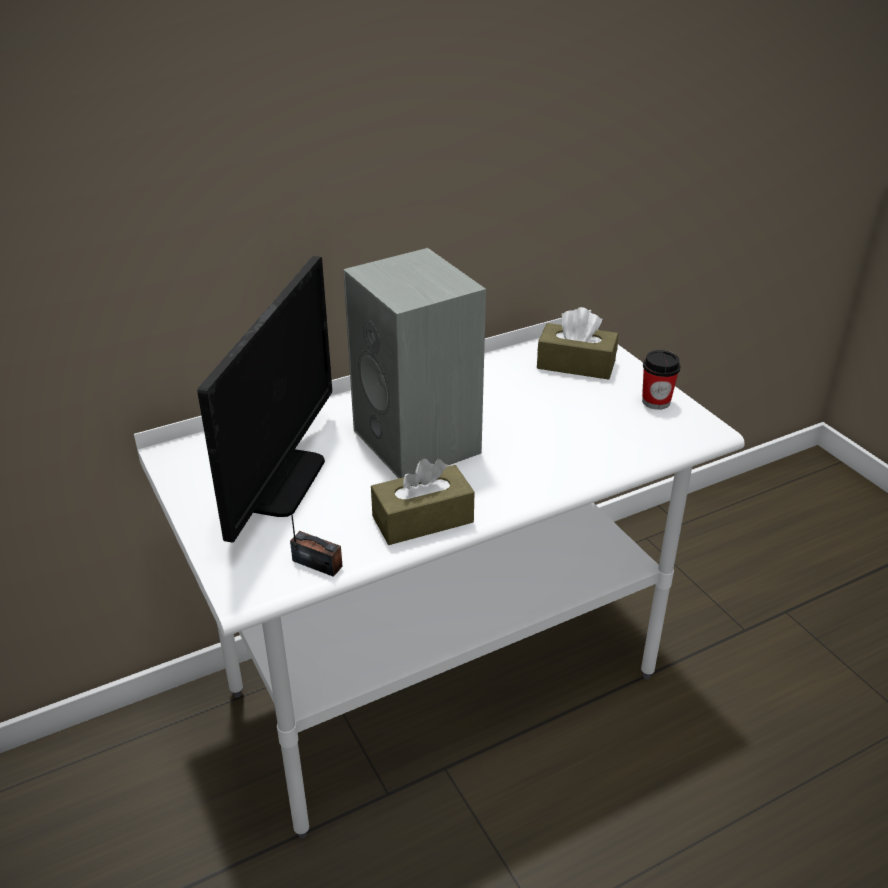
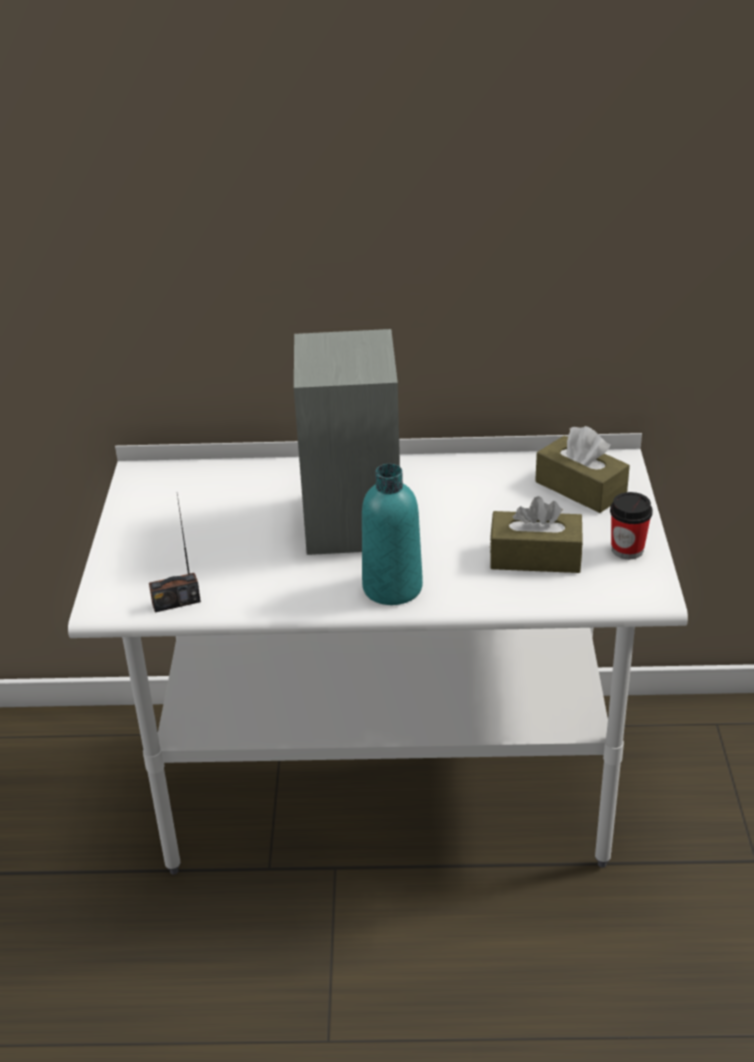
camera: 30 degrees right, 0 degrees up
(278, 481) = (204, 522): monitor -> none
(317, 564) = (176, 602): radio -> radio turned 105 degrees clockwise
(422, 519) = (294, 593): brown tissue box -> brown tissue box (535, 557)
(503, 487) = (392, 587): none -> turquoise bottle

